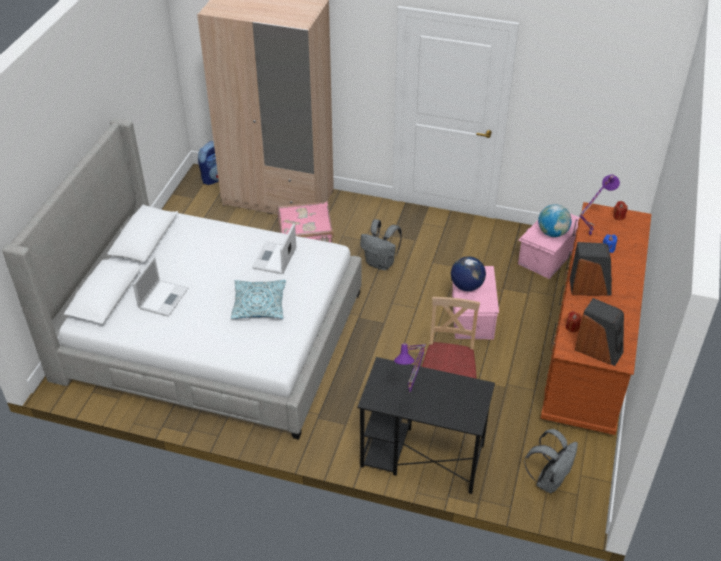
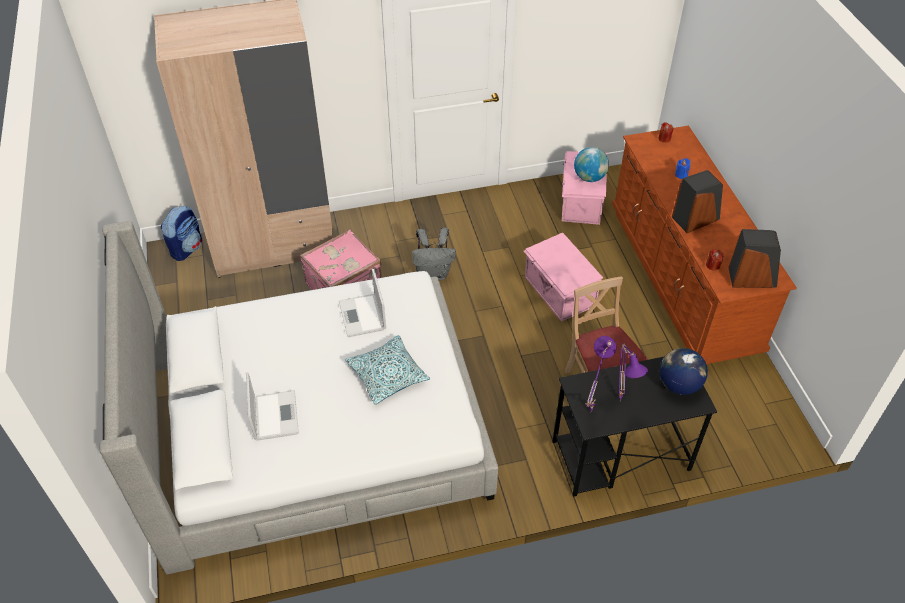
camera: 30 degrees left, 5 degrees up
(466, 286) = (554, 263): globe -> globe (678, 385)
(549, 480) = (743, 422): grey backpack -> none
(589, 234) = (654, 167): purple table lamp -> purple table lamp (589, 410)

